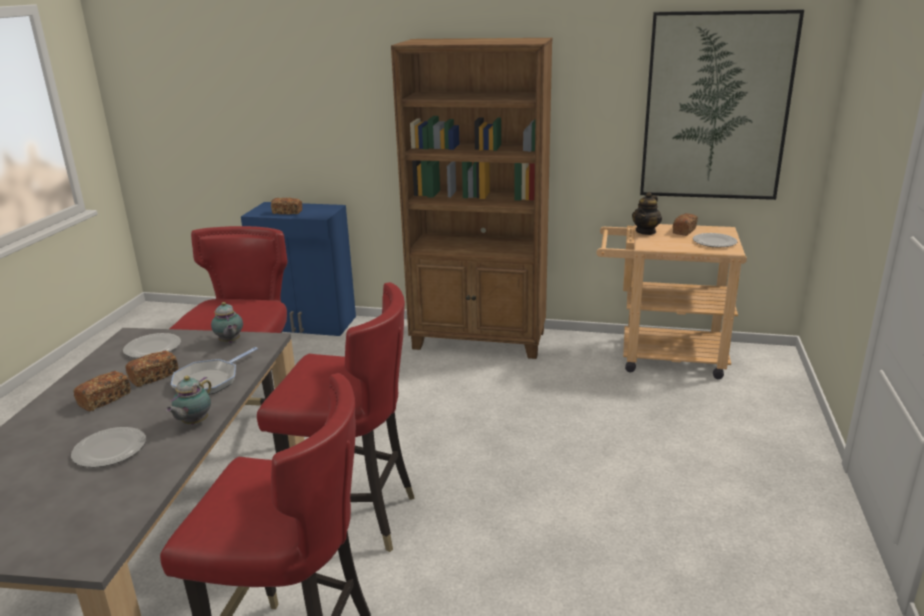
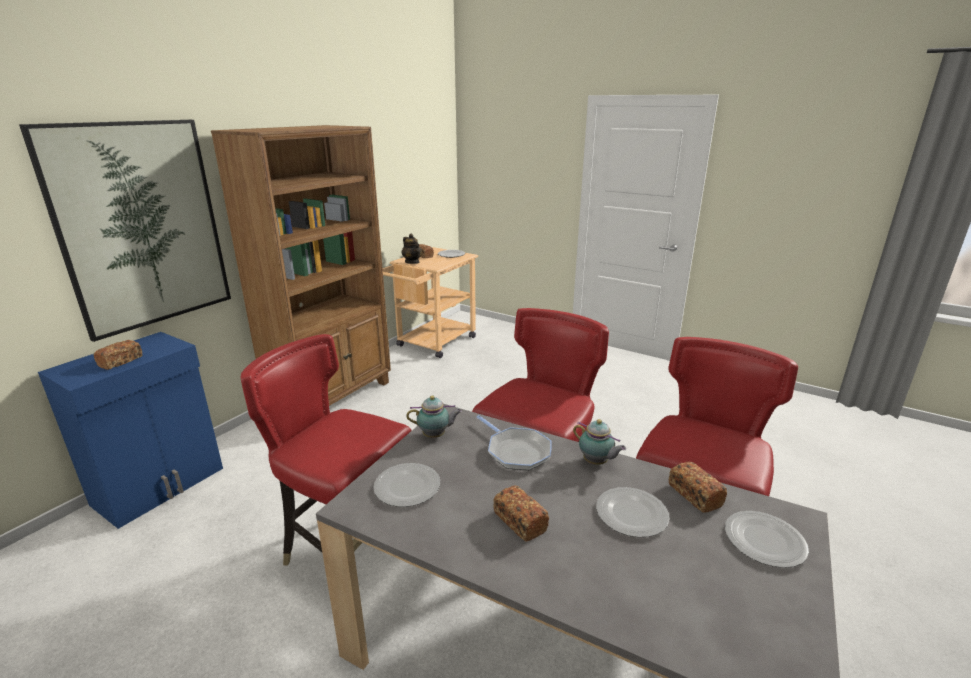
camera: 70 degrees left, 0 degrees up
(58, 531) = (765, 541): none -> plate
(154, 376) = (484, 486): bread -> bread (694, 495)
(716, 107) = (413, 170): picture -> picture (142, 226)

